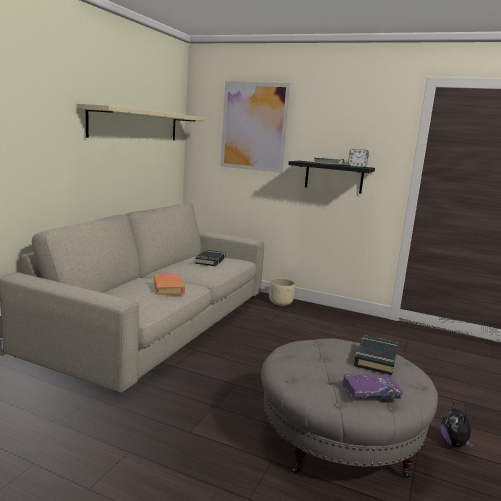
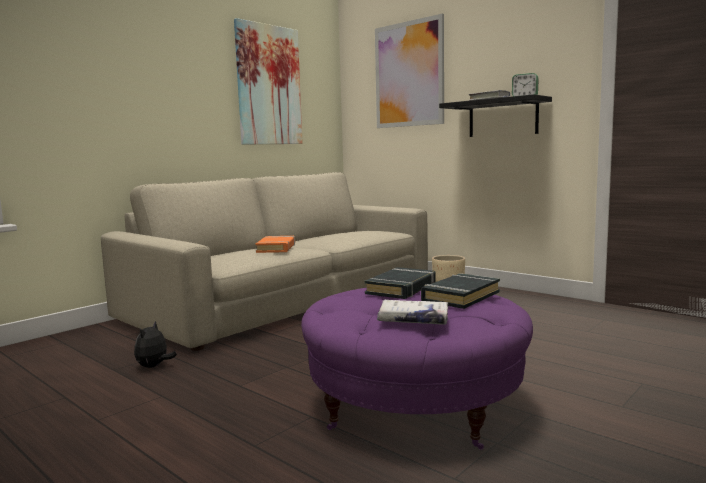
camera: 20 degrees right, 5 degrees down
(136, 125) = (269, 85): beige shelf -> picture
(210, 261) = (352, 231): black book -> black book (401, 288)
(338, 439) = (415, 405): grey ottoman -> purple ottoman
(370, 392) = (413, 320): purple book -> white book
(454, 444) = (586, 423): plush toy -> plush toy (154, 366)

